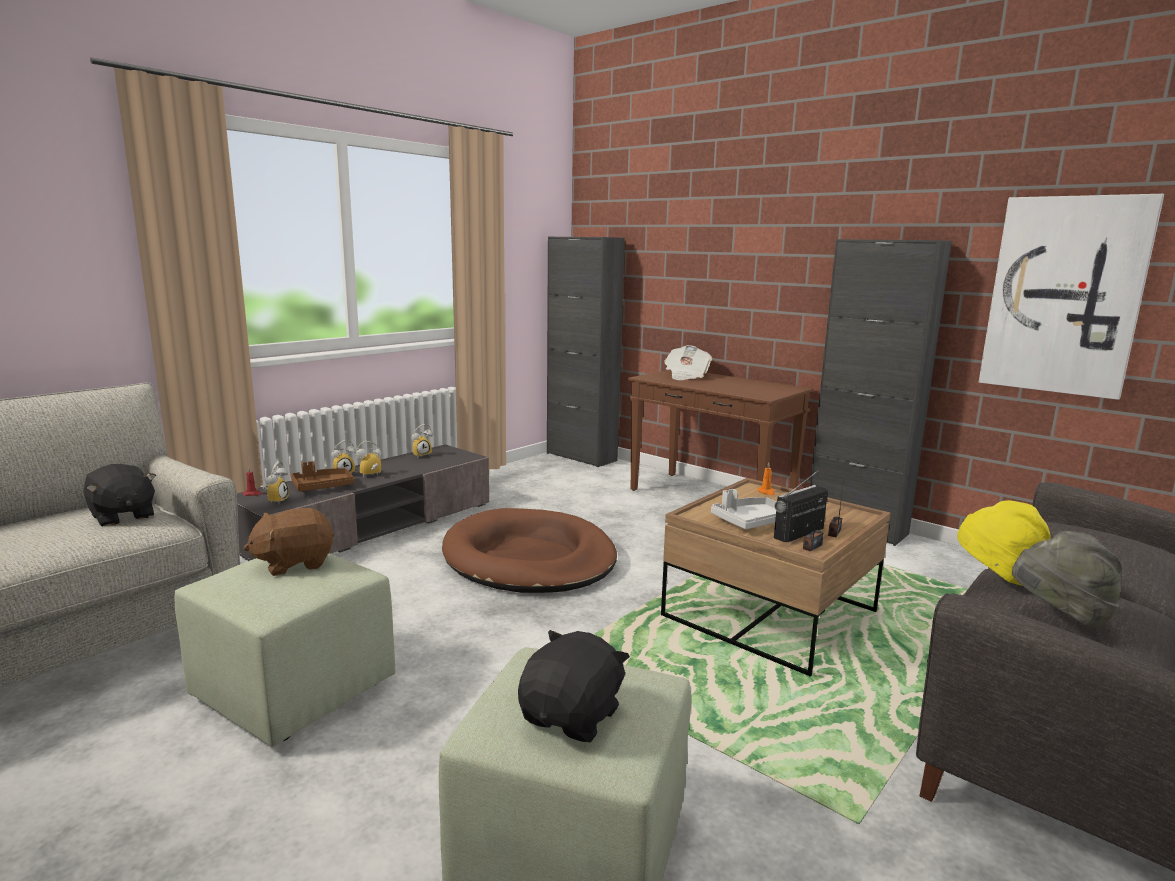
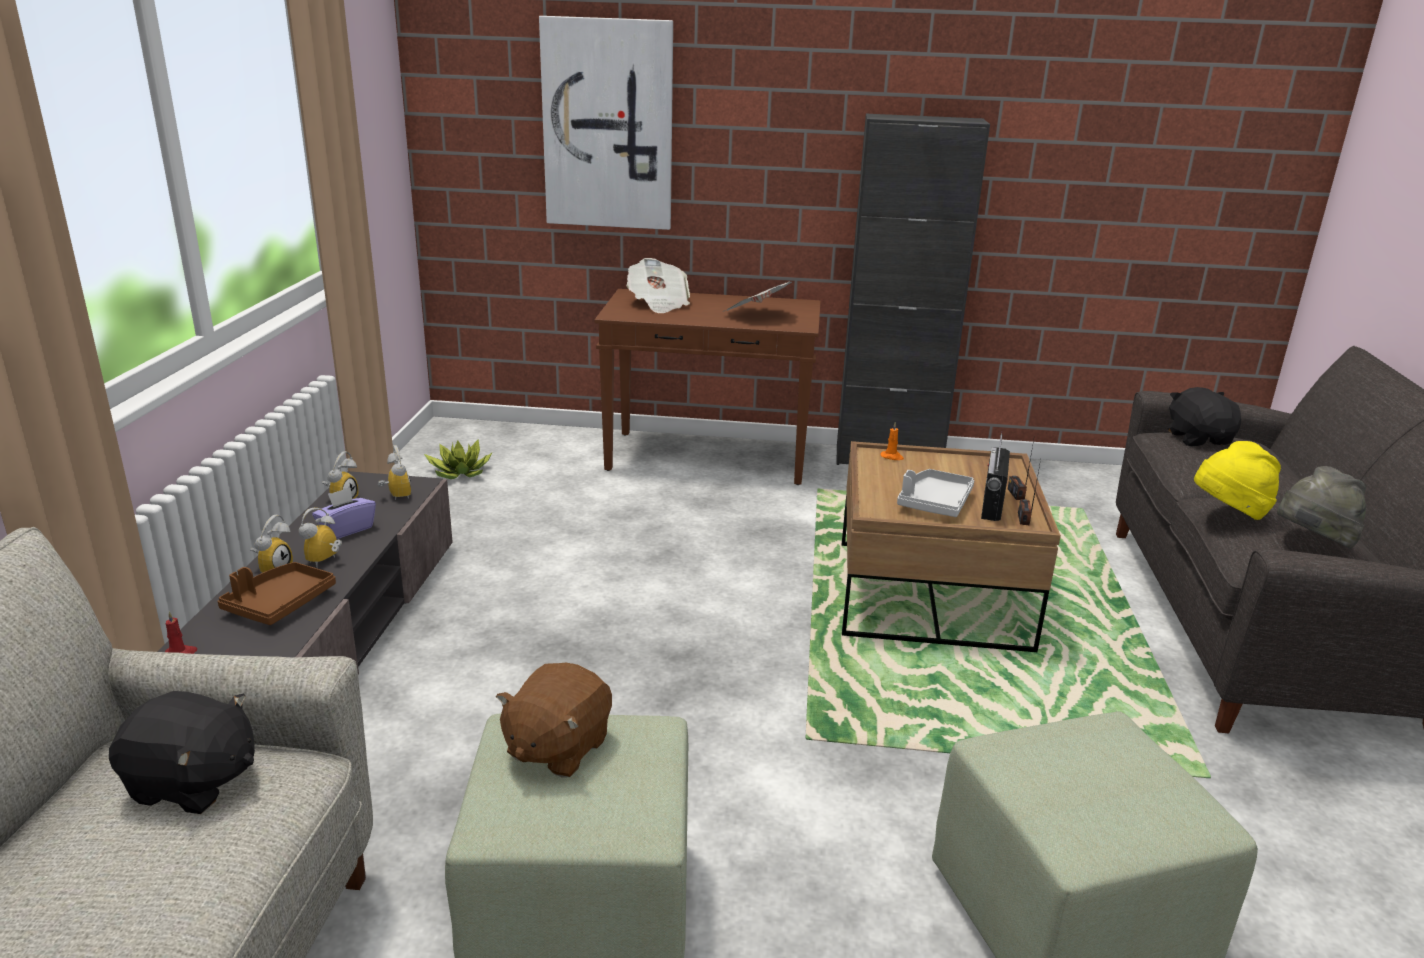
camera: 35 degrees left, 10 degrees up
(276, 500) = (244, 653): alarm clock -> alarm clock (395, 495)
(402, 466) = (346, 529): none -> purple tissue box
(529, 558) = (613, 612): brown dog bed -> none
(543, 473) = (458, 473): none -> potted plant
(573, 717) = (1120, 795): black plush toy -> black plush toy (1198, 439)
(581, 457) = (476, 432): black cabinet -> none
(743, 388) = (755, 315): none -> newspaper
(1064, 296) = (1095, 181): picture -> picture (608, 125)

